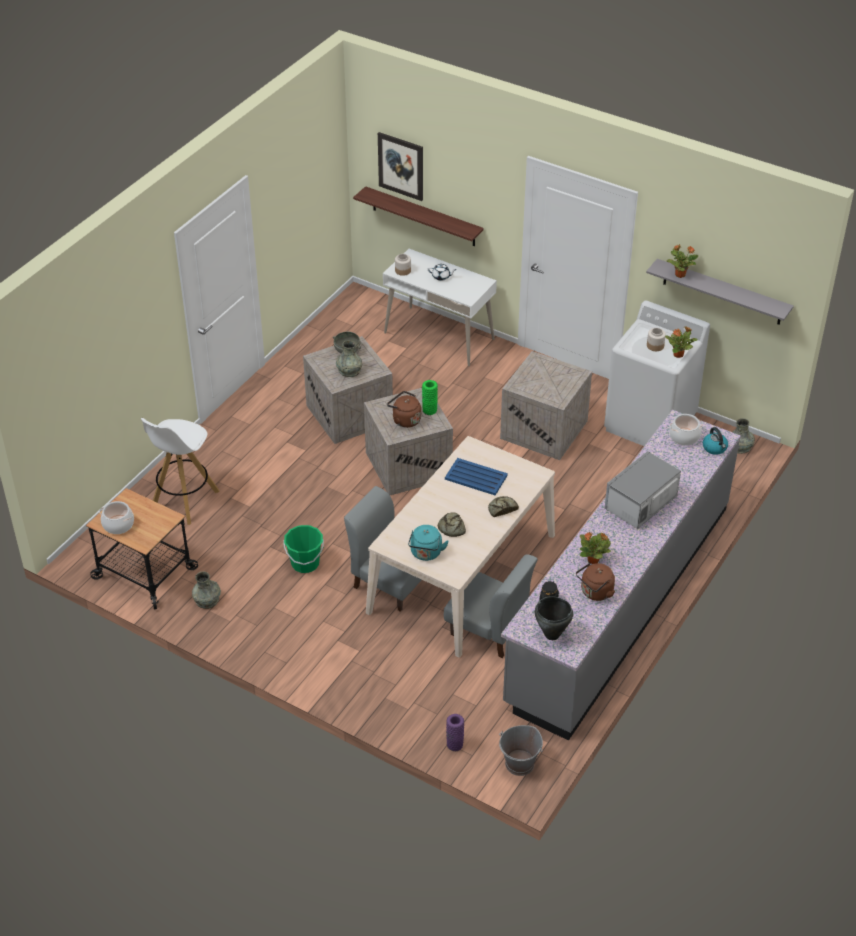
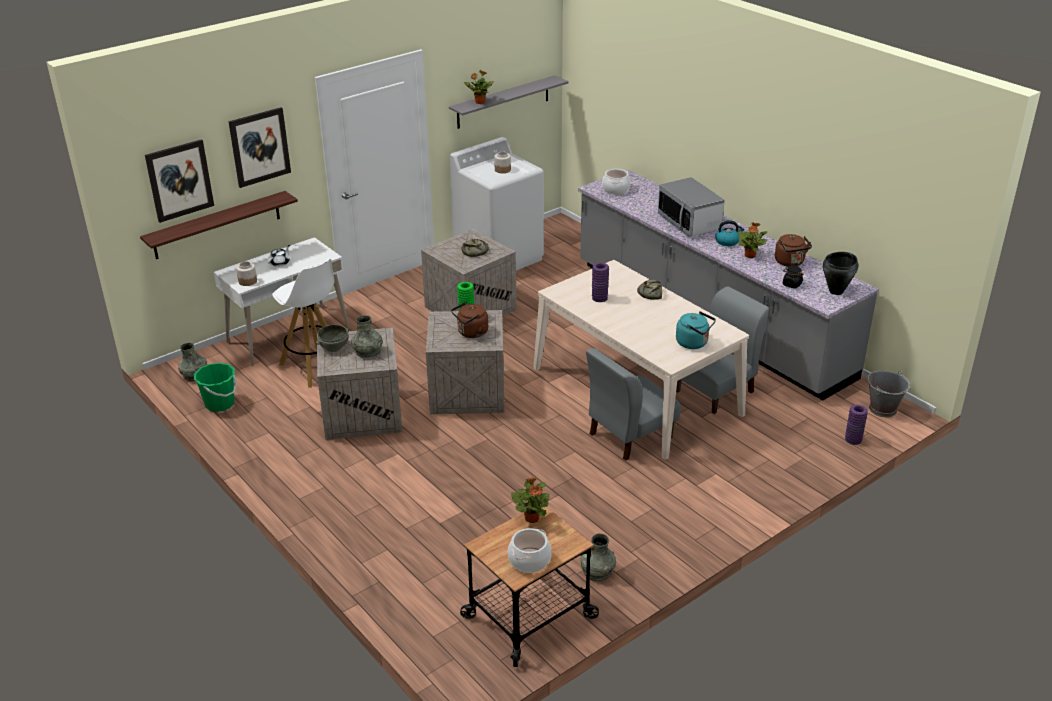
camera: 70 degrees left, 10 degrees down
(184, 500) = (421, 562): white stool -> white stool (314, 367)
(305, 563) = (575, 486): green bucket -> green bucket (220, 404)
(451, 528) = (664, 323): bread -> bread (475, 251)
(468, 181) = (259, 147): none -> picture
(475, 477) = (599, 298): blue tray -> purple vase
(678, 354) = (521, 163): potted plant -> potted plant (532, 518)
(715, 448) = (637, 181): kettle -> kettle (727, 241)
(740, 447) = (555, 227): grey vase -> grey vase (194, 374)

